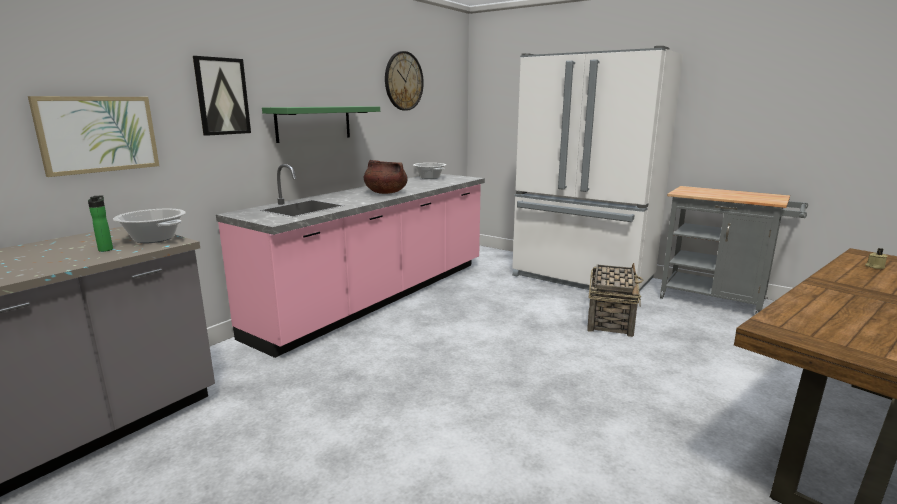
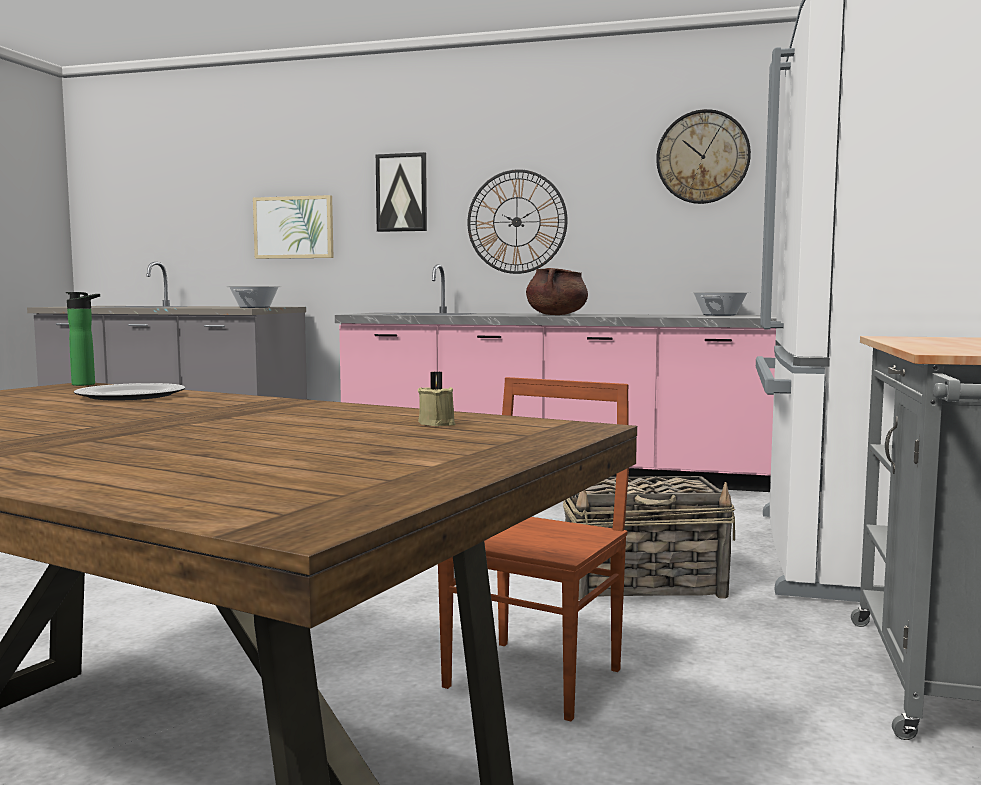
camera: 70 degrees right, 10 degrees down
(106, 249) = (220, 307): bottle -> bottle (87, 384)
(314, 123) = (516, 222): green shelf -> wall clock
(728, 361) = (536, 677): none -> brown chair
(822, 311) = (132, 396): none -> plate

